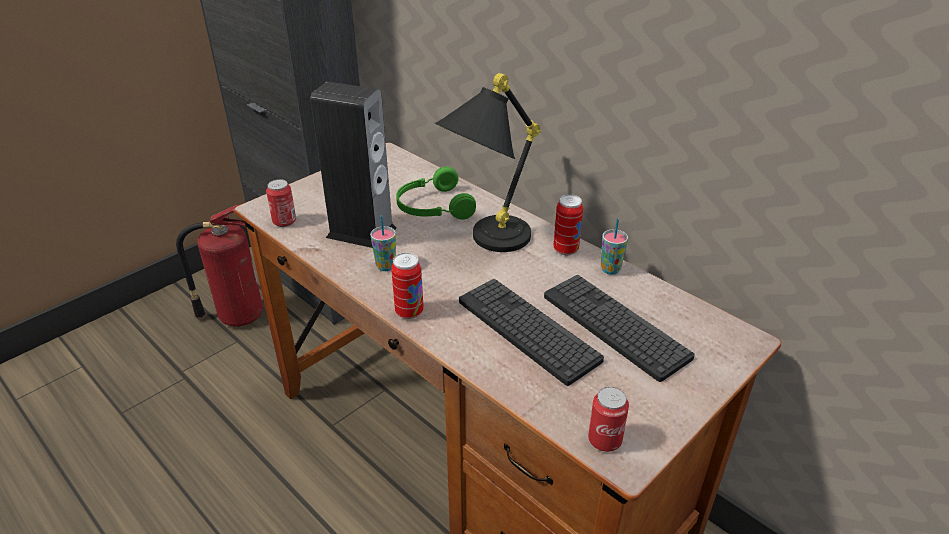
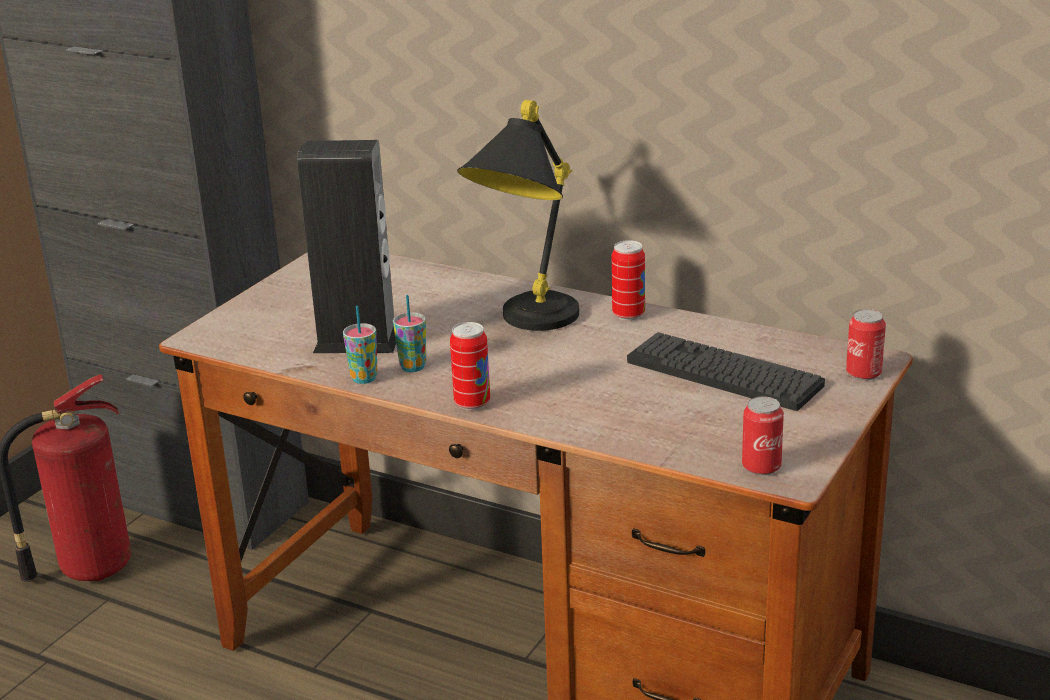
camera: 15 degrees left, 10 degrees down
(284, 221) = (243, 346): can -> can (863, 373)
(432, 207) = (434, 301): green headphones -> none
(527, 330) = (625, 394): keyboard -> none
(610, 269) = (692, 324): cup -> cup (364, 378)

